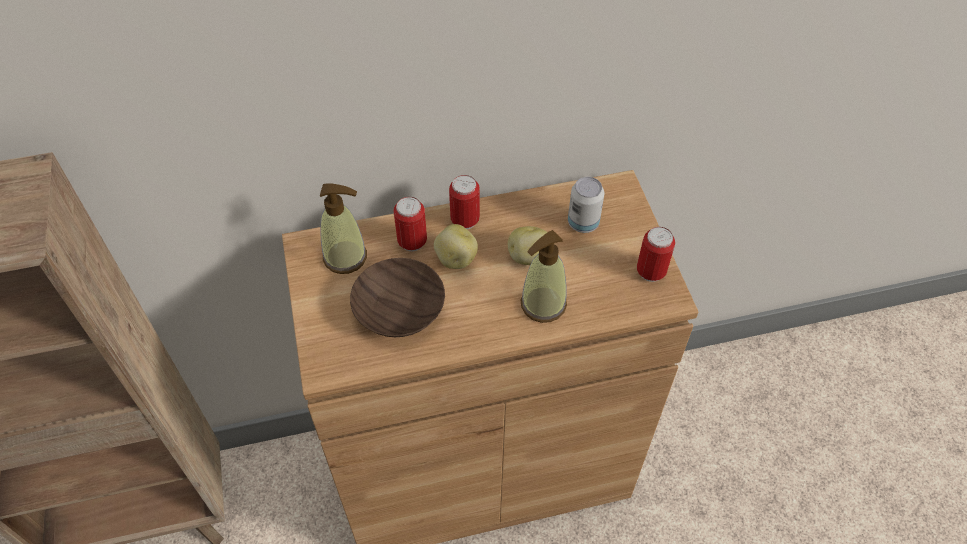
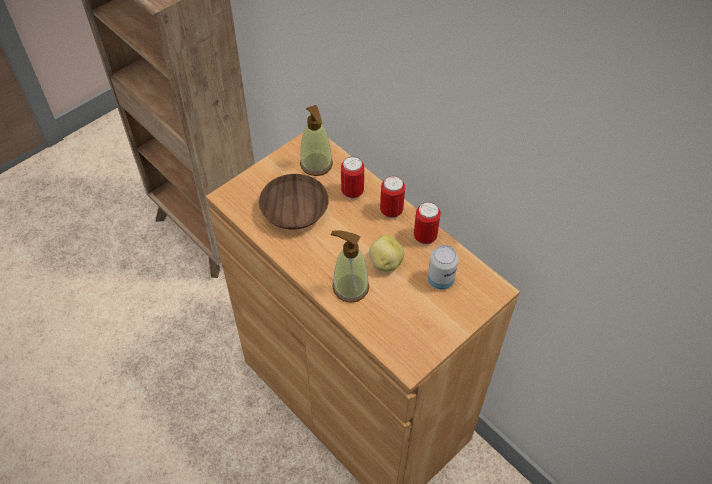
camera: 60 degrees right, 0 degrees up
(455, 259) = (355, 221): potato -> none
(650, 272) = (425, 342): can -> can (425, 237)

